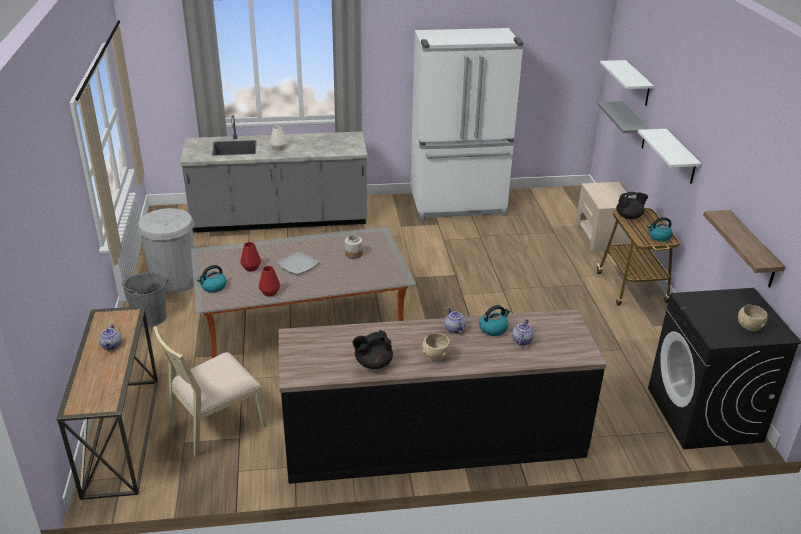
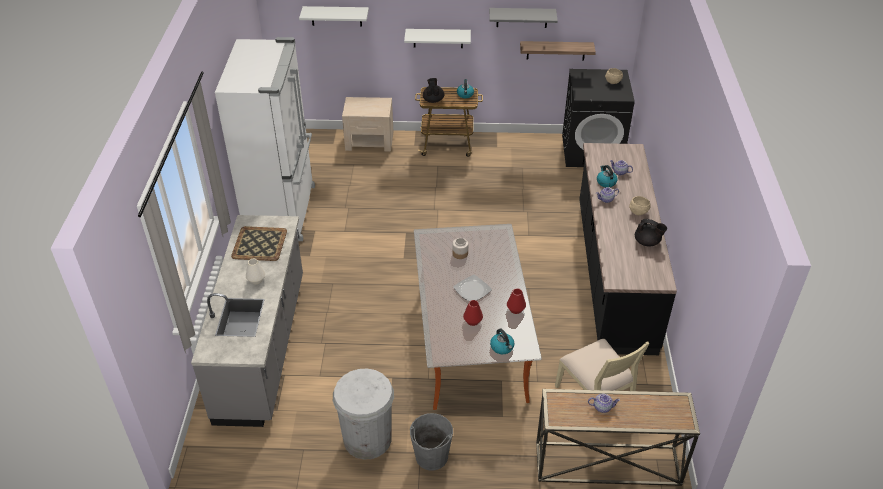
camera: 80 degrees left, 10 degrees up
(324, 143) = (259, 244): none -> tray
(373, 363) = (647, 242): black teapot -> black teapot turned 45 degrees counterclockwise
(634, 125) = (347, 47): grey shelf -> grey shelf (522, 17)

